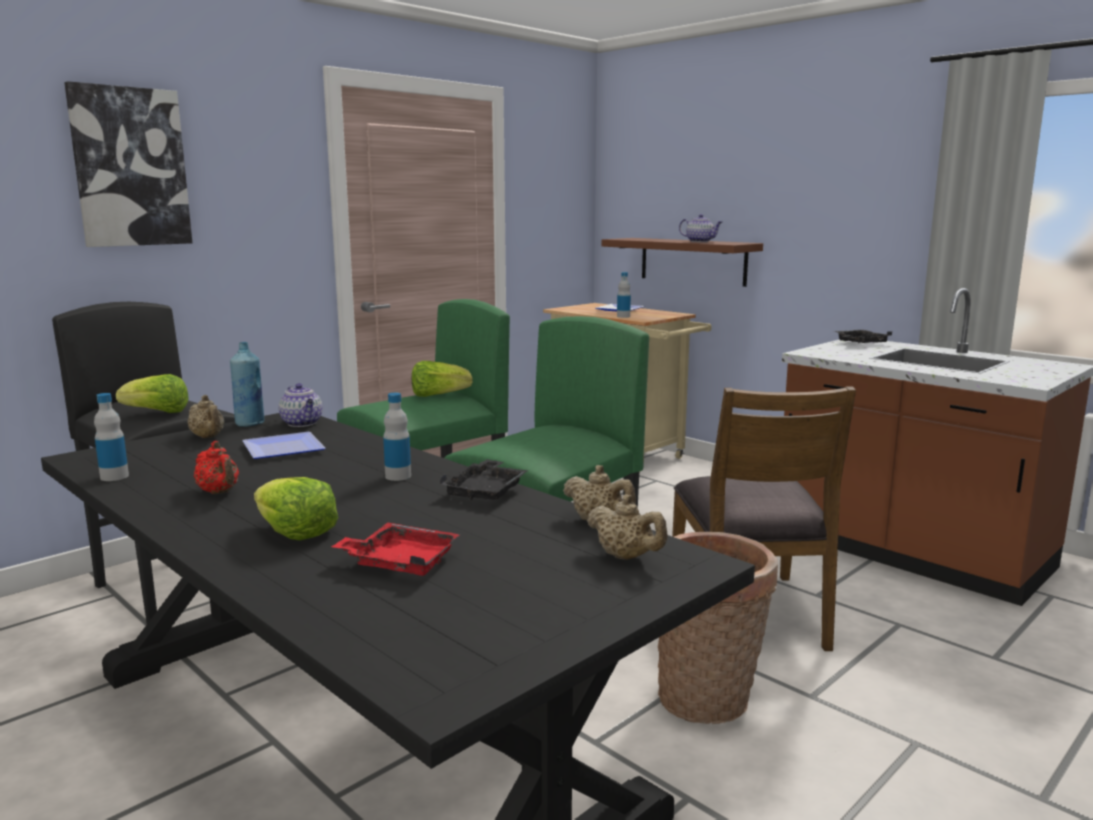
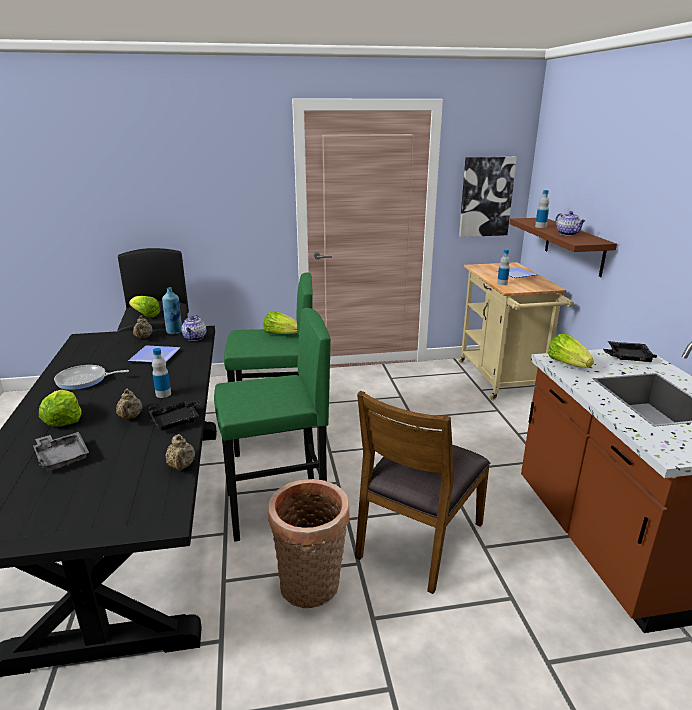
camera: 35 degrees right, 10 degrees up
(114, 477) = (71, 356): bottle -> bottle (540, 227)
(130, 167) = (167, 171): picture -> picture (486, 197)
(219, 492) = (84, 380): red teapot -> frying pan
(400, 562) = (62, 457): red tray -> grey tray
(626, 557) = (144, 499): beige teapot -> beige teapot (130, 417)
(827, 353) = (567, 364): none -> lettuce

